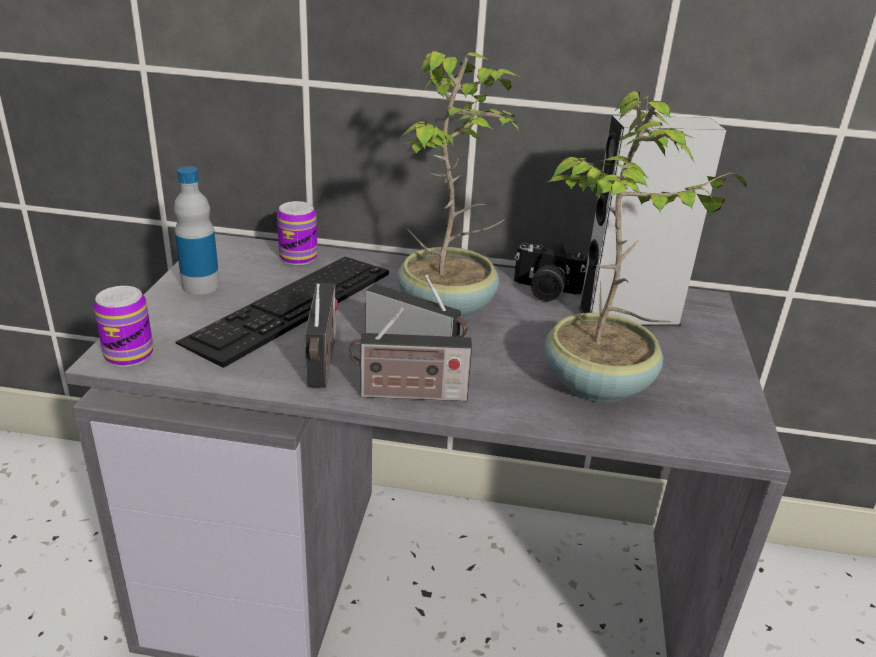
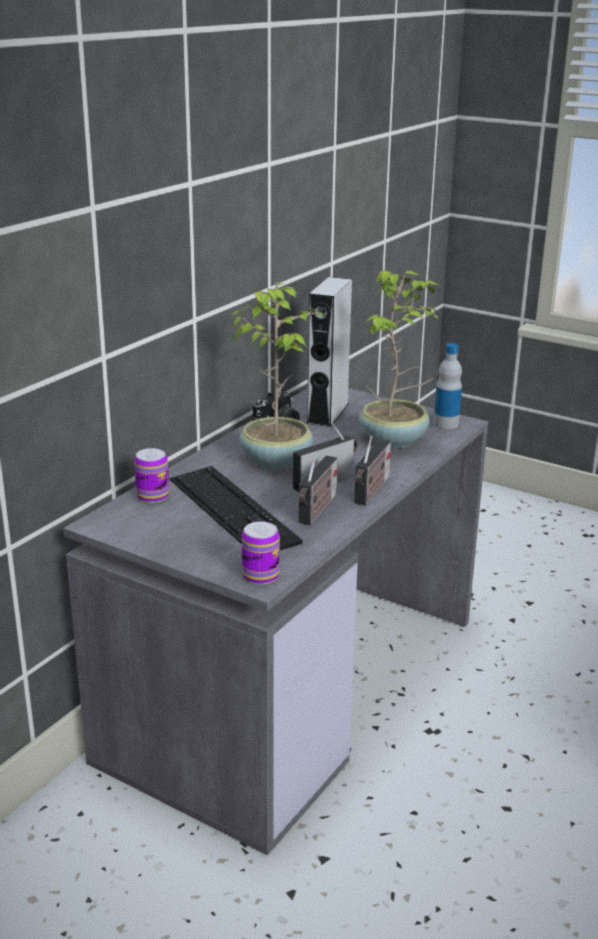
camera: 65 degrees left, 5 degrees down
(201, 285) = (169, 539): bottle -> bottle (446, 424)
(323, 362) = (317, 510): radio -> radio turned 90 degrees clockwise

